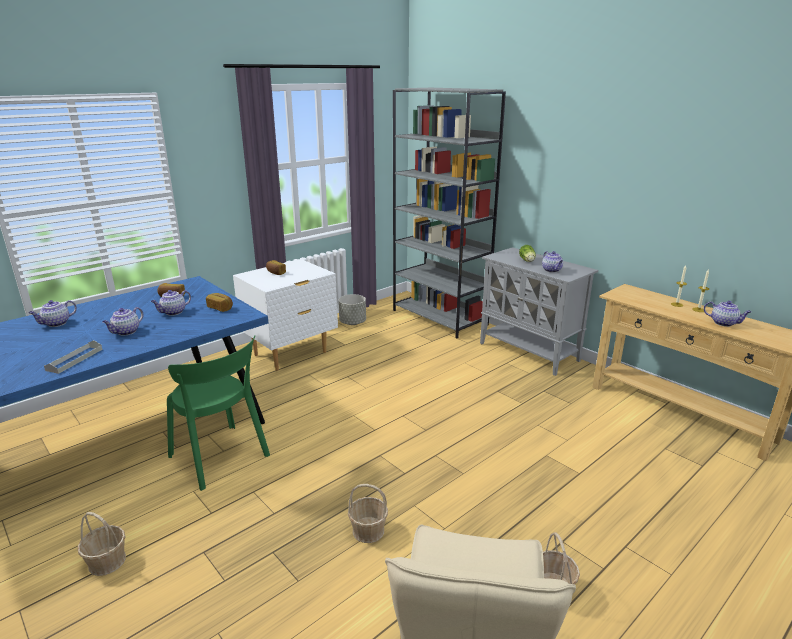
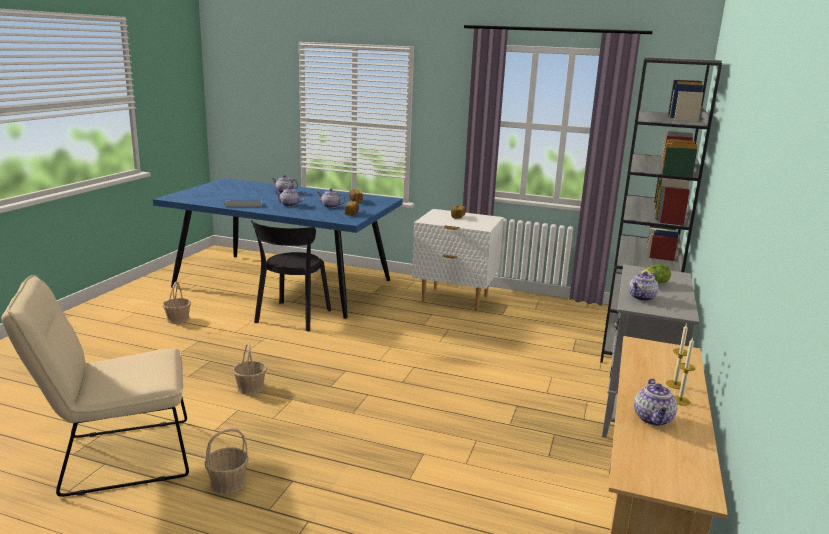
camera: 60 degrees right, 5 degrees down
(221, 458) = (292, 318): green chair -> black chair
(352, 323) = (548, 307): grey planter -> none

